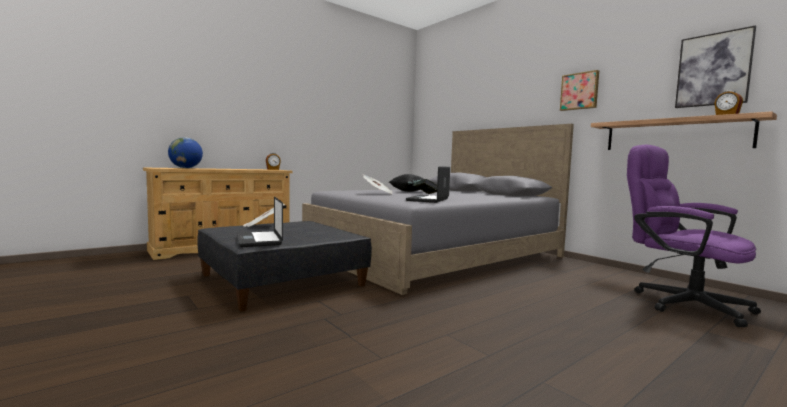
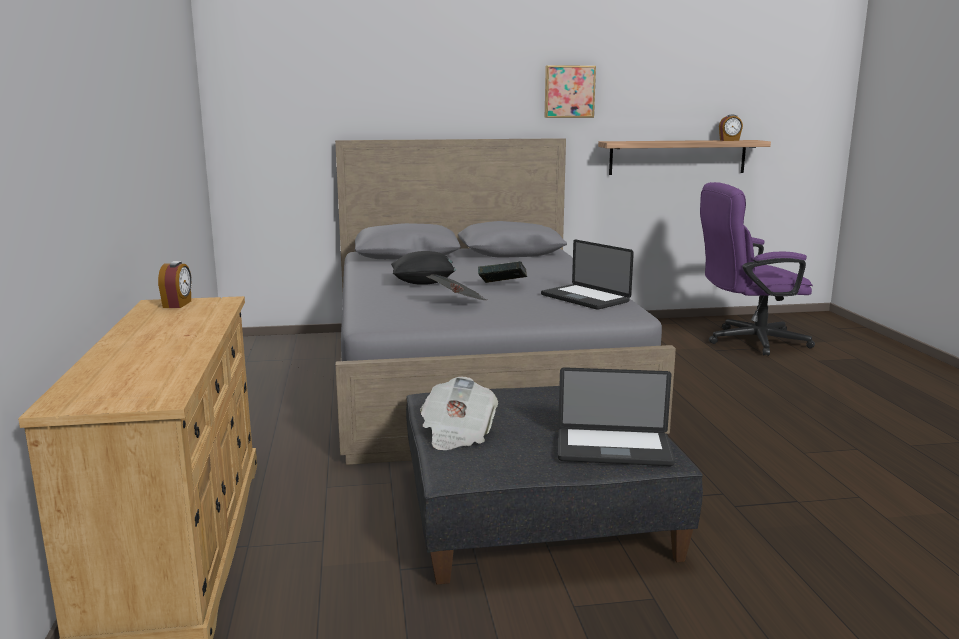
camera: 60 degrees left, 10 degrees up
(186, 168) = (100, 373): globe -> none
(713, 69) = (711, 87): picture -> none

